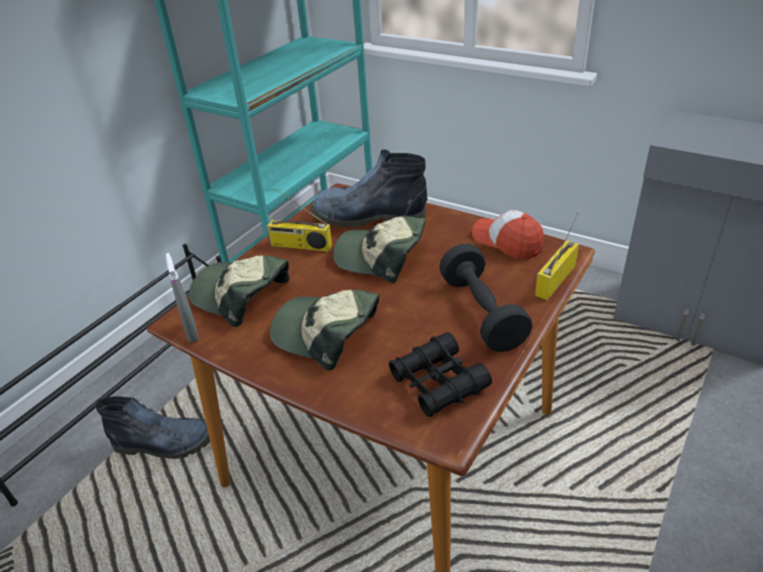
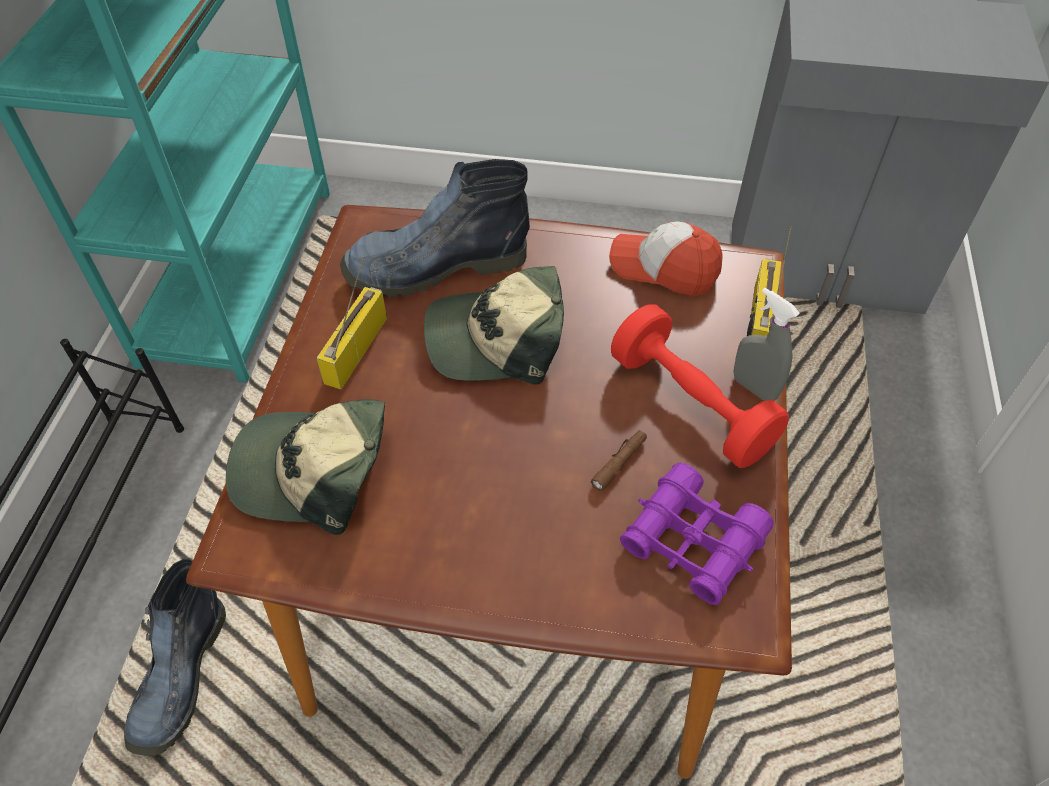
camera: 25 degrees left, 15 degrees up
(166, 443) = (180, 678): boot -> boot turned 120 degrees clockwise
(192, 333) = (274, 567): grey spray bottle -> grey spray bottle (754, 388)
(300, 246) = (356, 348): radio -> radio turned 120 degrees clockwise
(326, 333) = (490, 505): cap -> none
(416, 332) = (619, 463): none -> brown flashlight
(438, 383) = (692, 542): black binoculars -> purple binoculars
(481, 313) = (691, 404): black dumbbell -> red dumbbell

